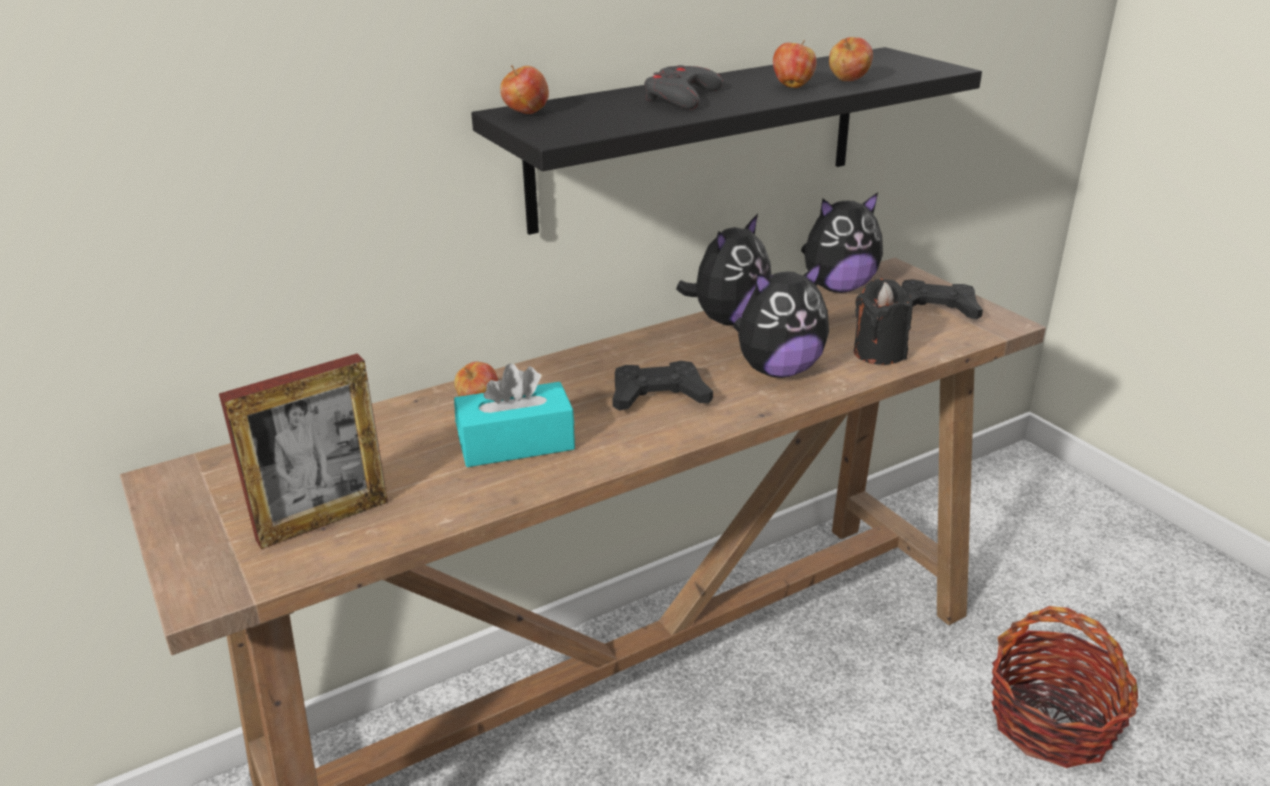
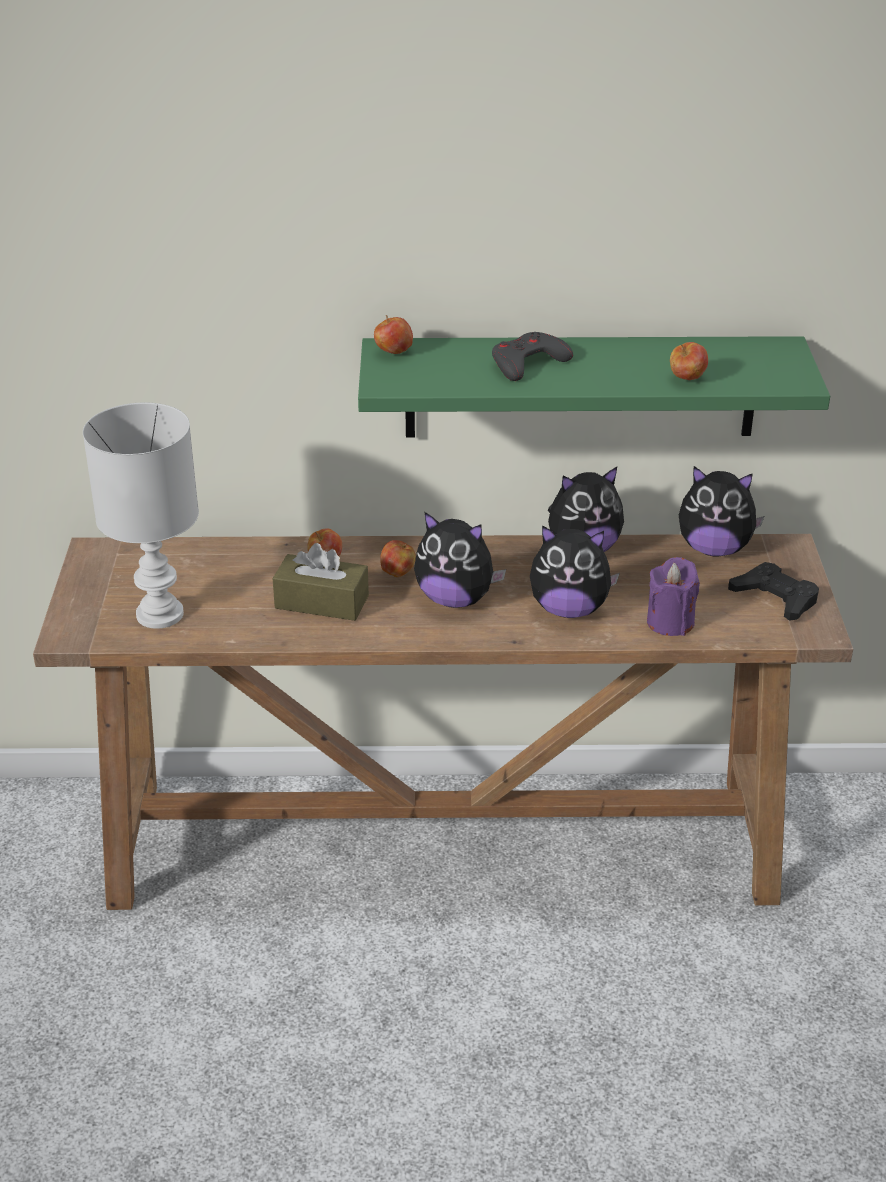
camera: 30 degrees right, 5 degrees up
(323, 520) = (161, 614): picture frame -> white table lamp
(516, 443) = (322, 602): turquoise tissue box -> brown tissue box
(658, 396) = (455, 599): black game controller -> plush toy
(698, 137) = (580, 386): black shelf -> green shelf
(792, 86) = (632, 373): apple -> apple (398, 573)
(879, 353) = (670, 622): black candle -> purple candle
(1052, 722) = (765, 1015): basket -> none

